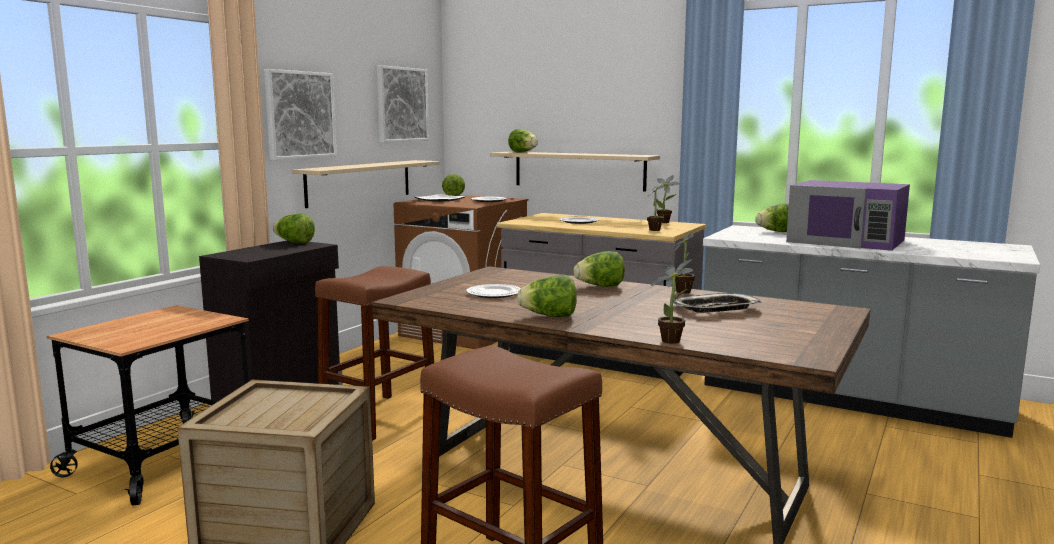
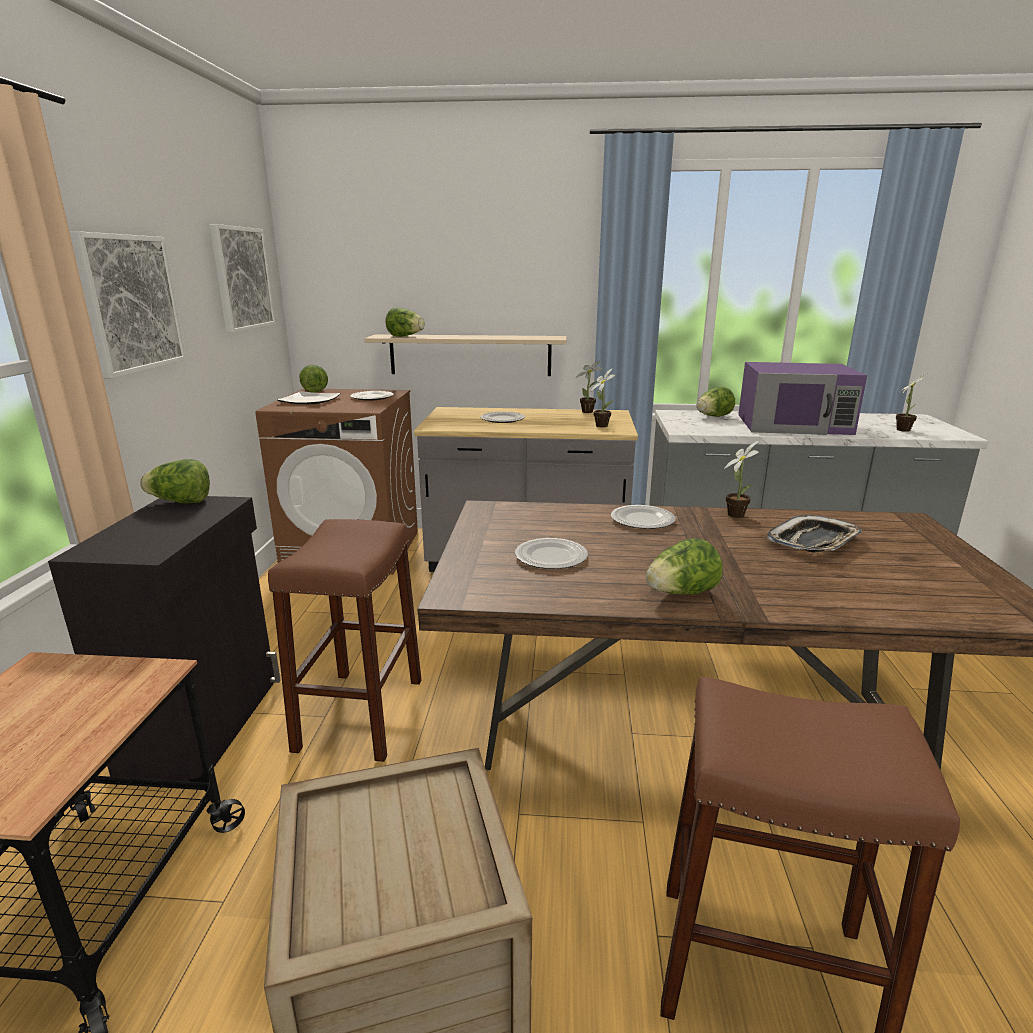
camera: 25 degrees left, 10 degrees up
(359, 182) = (213, 390): beige shelf -> none
(600, 286) = (643, 520): lettuce -> plate
(673, 340) = (876, 614): potted plant -> potted plant (904, 429)

